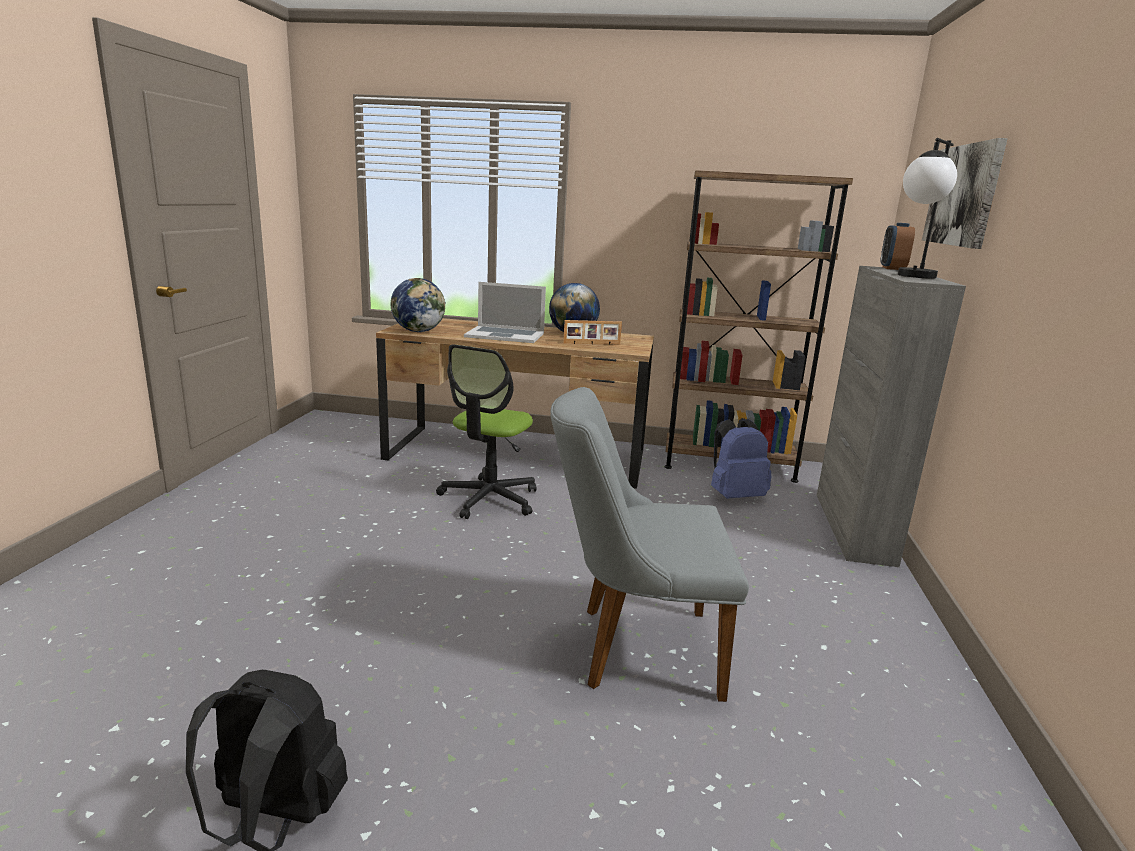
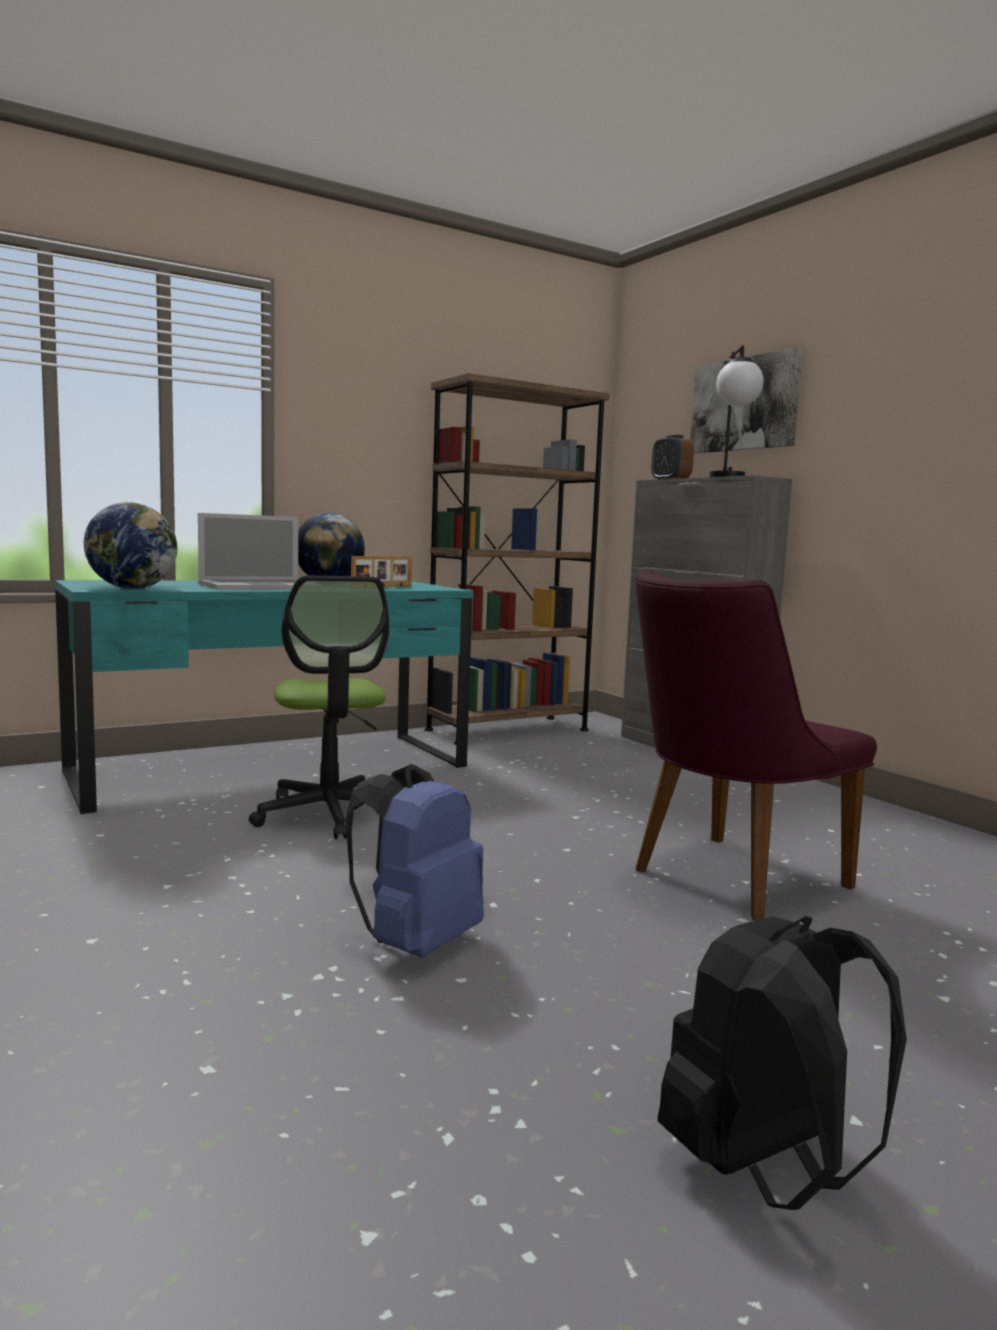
camera: 40 degrees left, 10 degrees down
(517, 455) = (272, 768): brown desk -> turquoise desk
(633, 647) = (725, 880): grey chair -> purple chair
(734, 496) = (562, 751): blue backpack -> blue backpack (415, 943)

